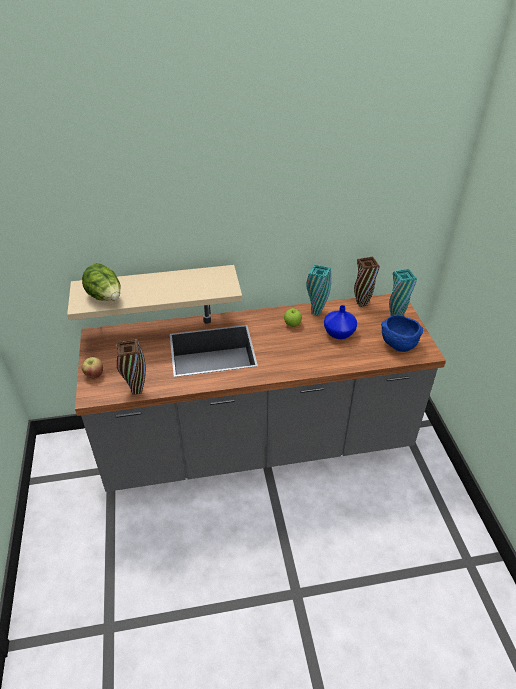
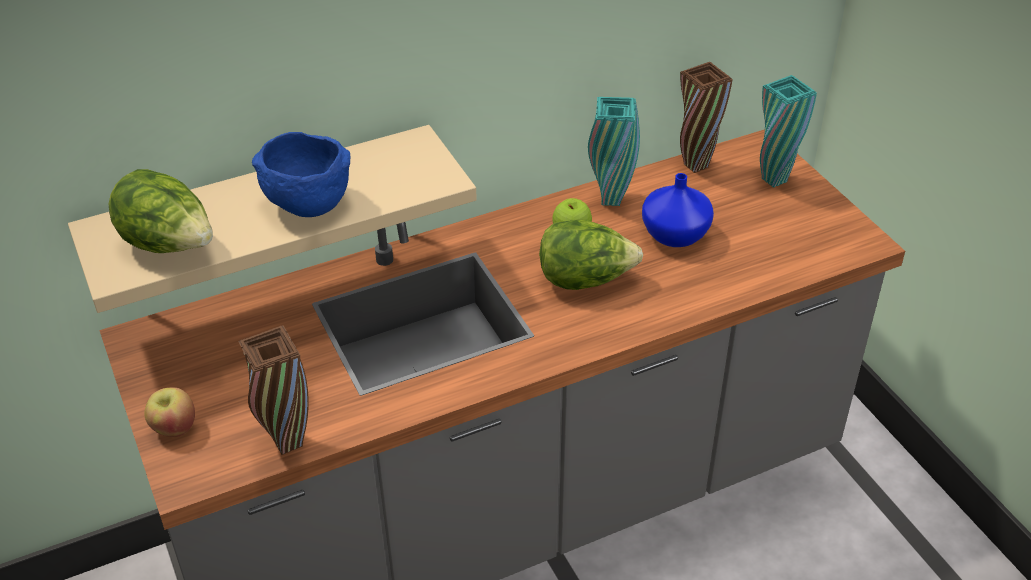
camera: 15 degrees left, 0 degrees up
(290, 345) = (585, 280): none -> lettuce
(397, 345) = (801, 238): blue bowl -> blue bowl (306, 205)

